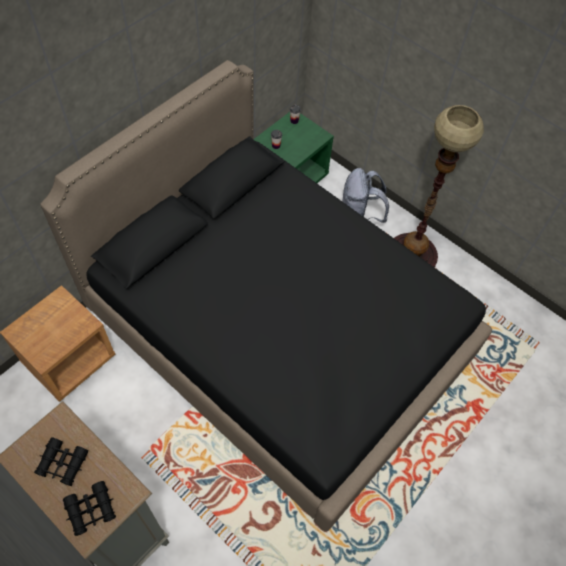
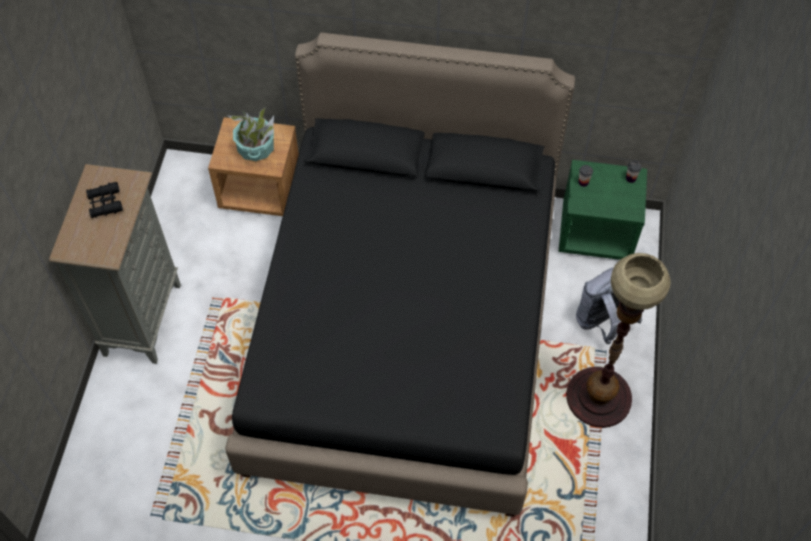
camera: 60 degrees right, 0 degrees up
(56, 326) = (256, 148): none -> potted plant
(91, 510) = (83, 241): black binoculars -> none

